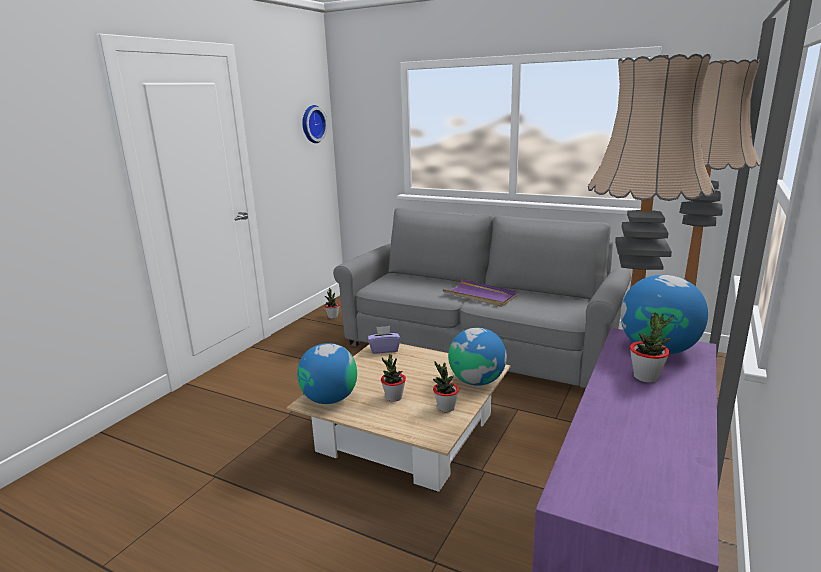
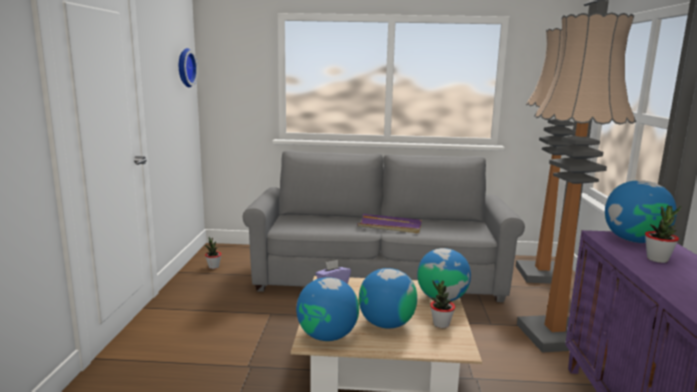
camera: 25 degrees left, 5 degrees down
(393, 397) = (386, 324): potted plant -> globe

